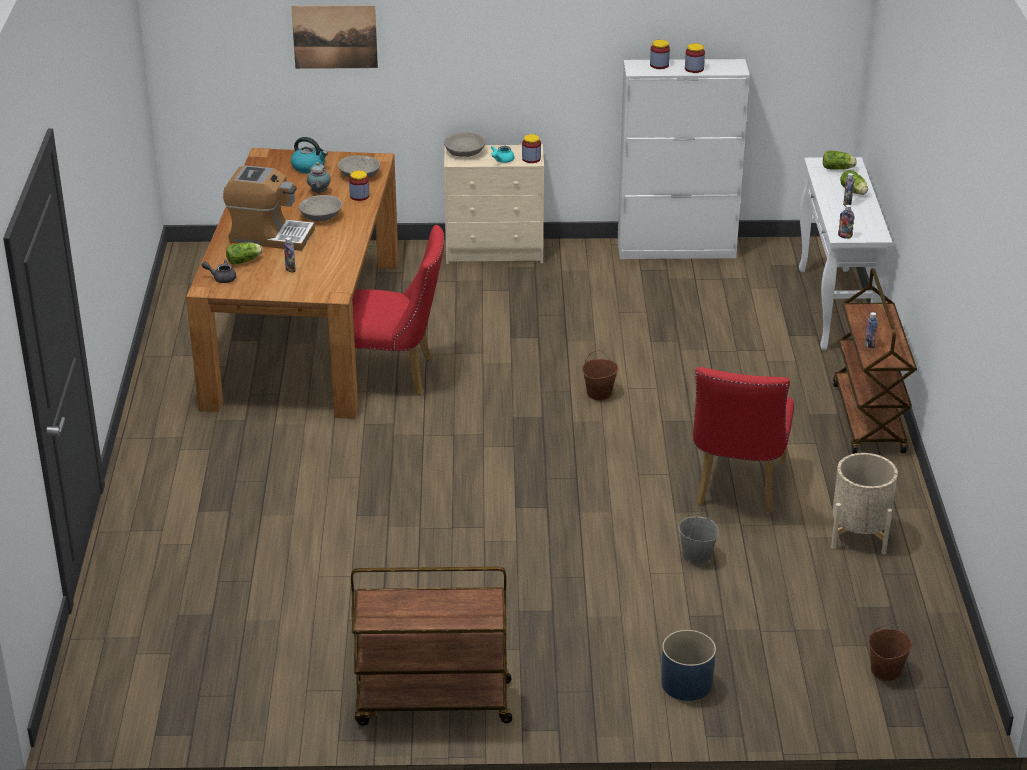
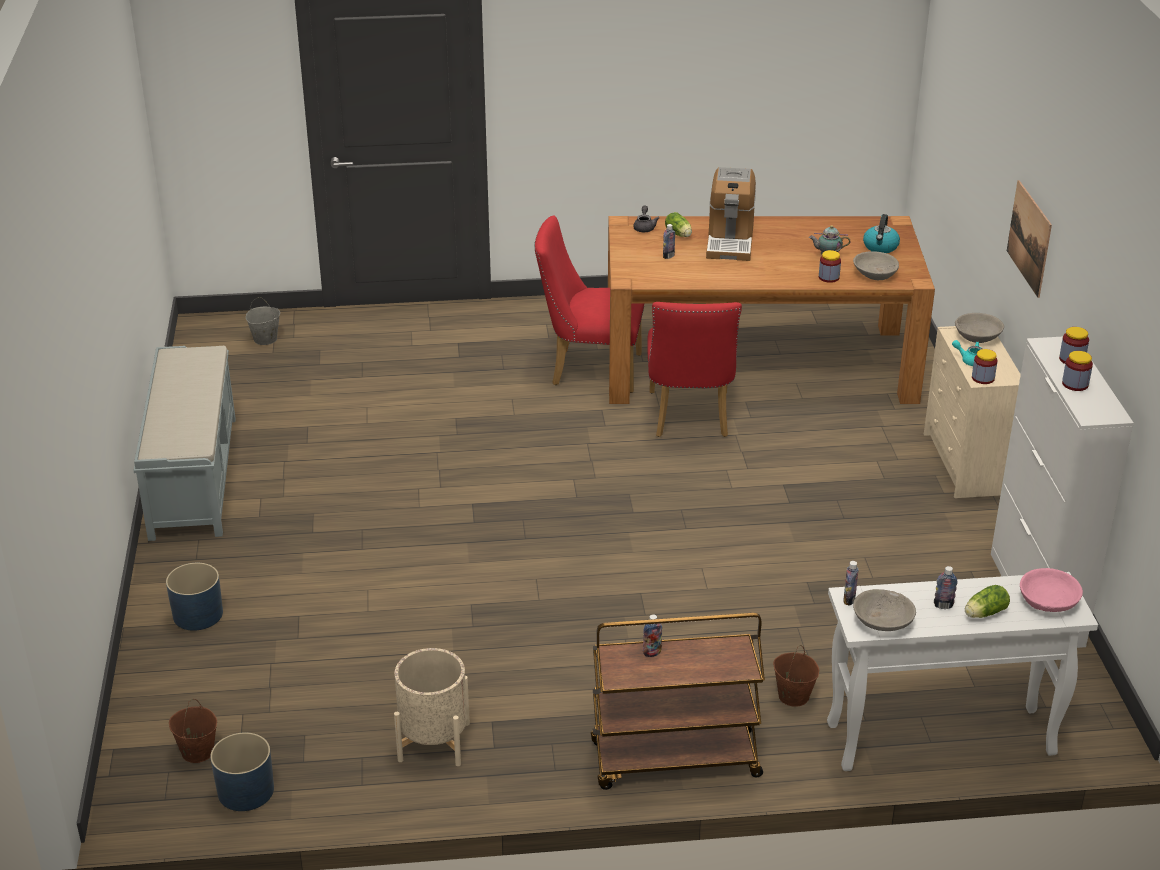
camera: 85 degrees right, 0 degrees up
(321, 216) = (778, 262): grey bowl -> grey bowl (882, 622)
(335, 36) = (976, 149): picture -> picture (1029, 238)
(432, 703) = (194, 475): brown cart -> grey bench
(599, 393) = (685, 547): brown bucket -> brown bucket (793, 696)
(697, 556) = (394, 620): grey bucket -> grey bucket (265, 339)
(737, 488) = (517, 648): red chair -> red chair (589, 370)
(838, 168) = (1048, 601): lettuce -> pink bowl
(931, 639) = (245, 791): none -> blue planter

